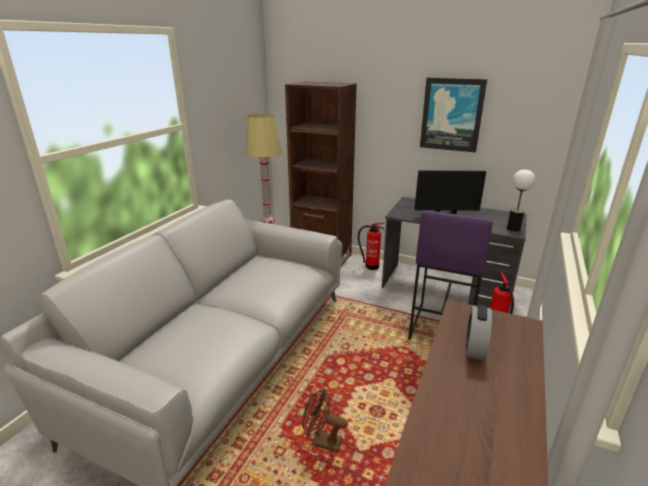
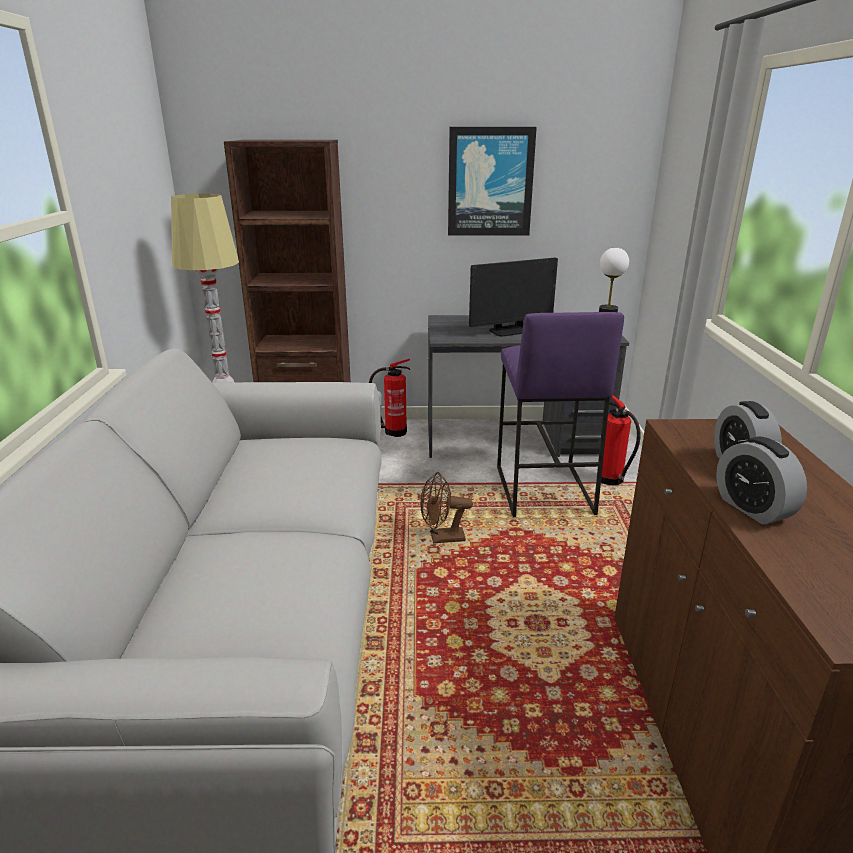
camera: 25 degrees left, 0 degrees up
(322, 442) = (490, 692): brown fan -> brown fan (442, 538)
(447, 379) = (752, 508): none -> alarm clock

